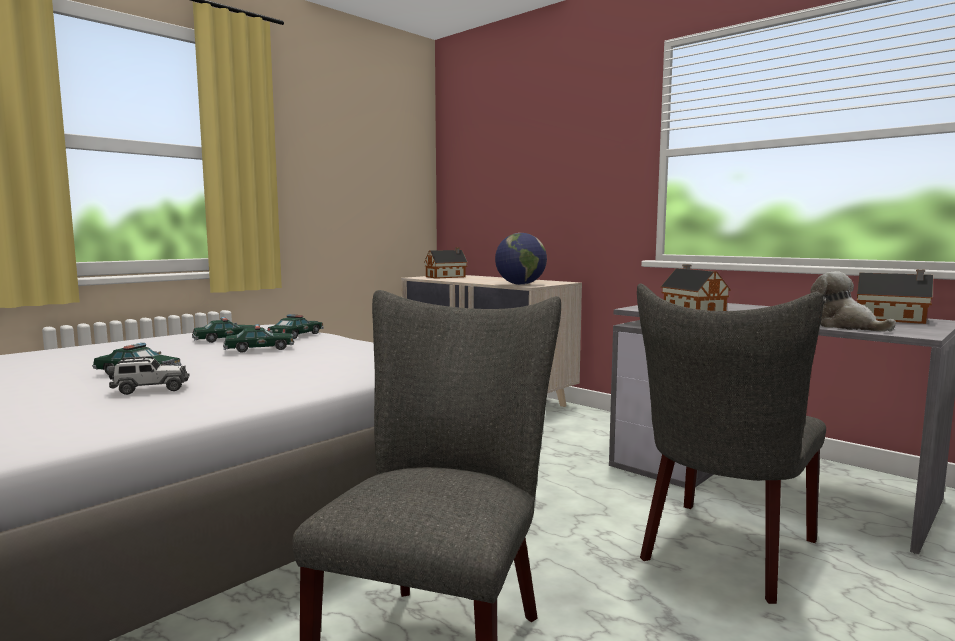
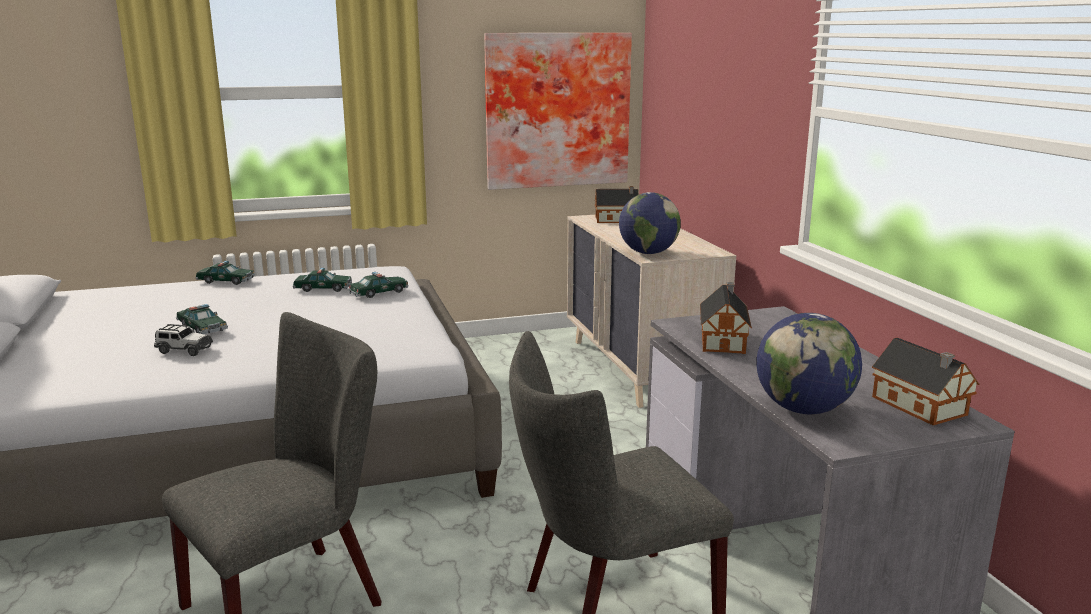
camera: 30 degrees right, 10 degrees up
(259, 349) = (323, 309): toy car -> toy car (226, 281)
(378, 189) = (556, 110): none -> picture
(845, 327) = (803, 409): plush toy -> globe

